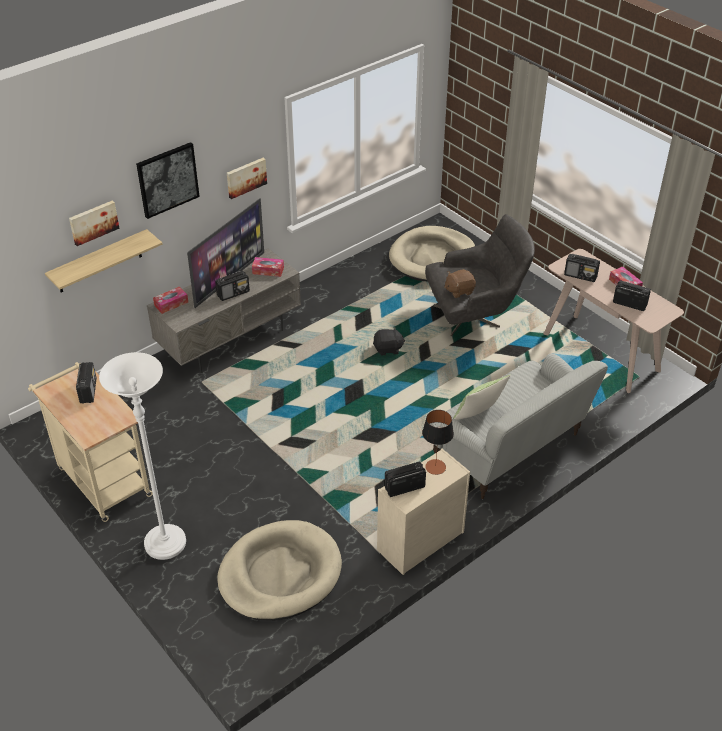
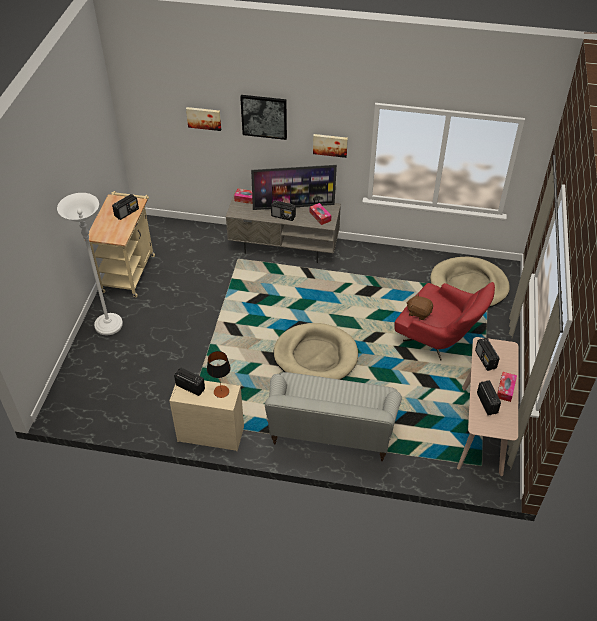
camera: 50 degrees right, 5 degrees up
(99, 262) = (205, 145): shelf -> none
(280, 574) = (129, 386): beige dog bed -> beige dog bed (315, 356)
(388, 349) = (355, 319): black plush toy -> none
(475, 315) = (438, 341): grey armchair -> red armchair
(478, 415) = (310, 391): pillow -> none

